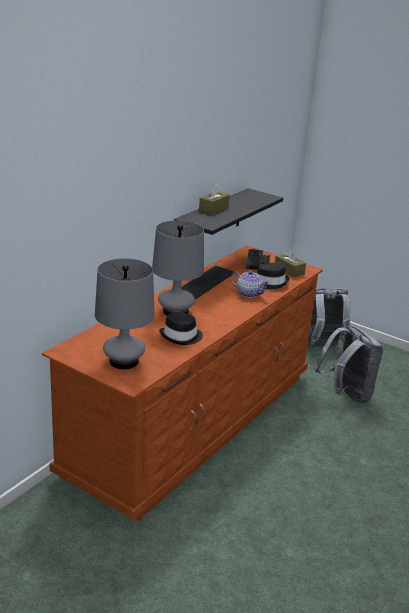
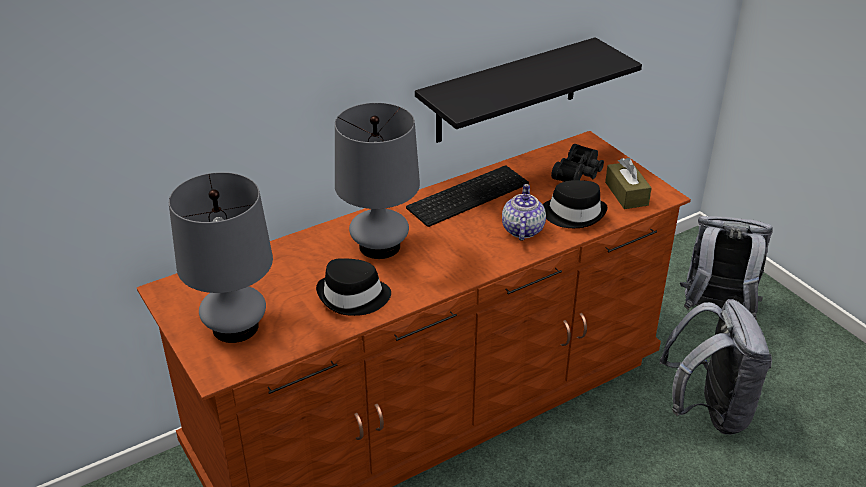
camera: 25 degrees right, 10 degrees up
(213, 208) = (497, 76): brown tissue box -> none
(248, 293) = (522, 230): teapot -> teapot turned 135 degrees counterclockwise

